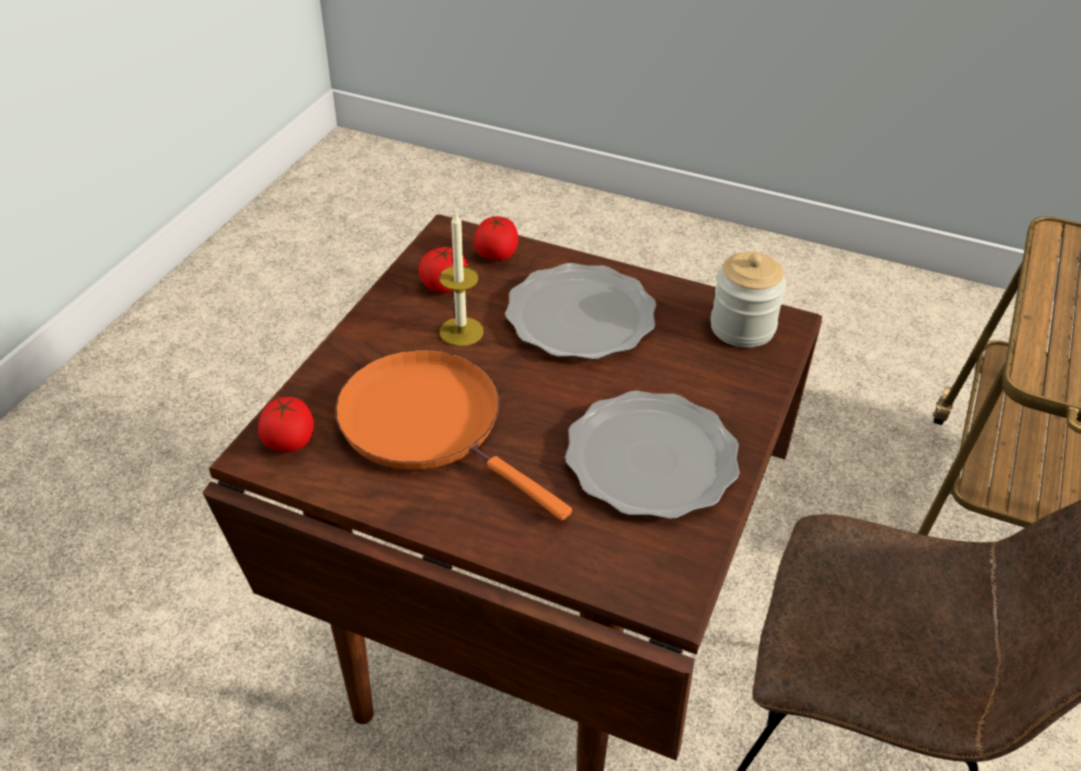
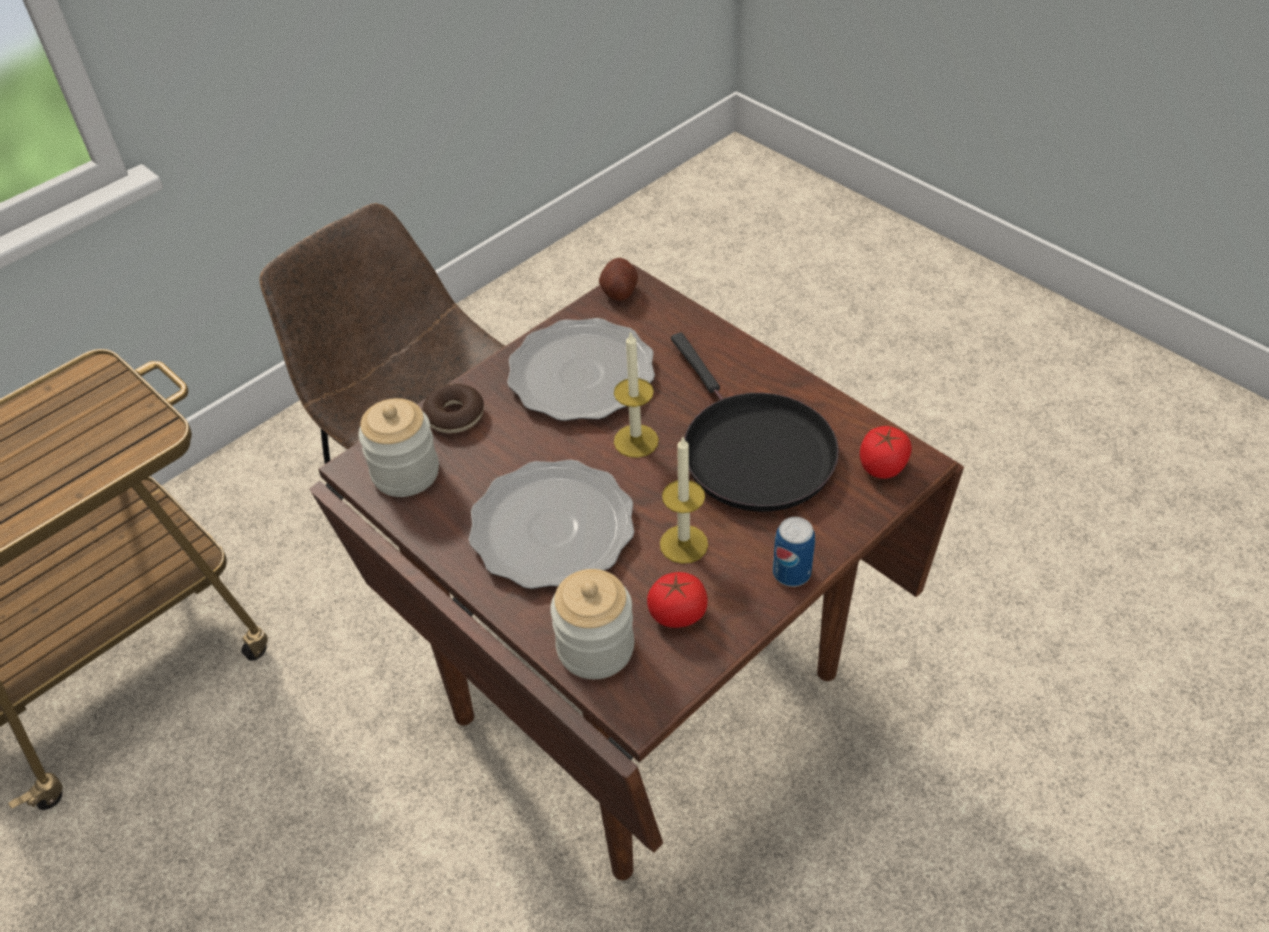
camera: 155 degrees left, 5 degrees up
(359, 332) = (791, 573): none -> can
(429, 423) = (752, 451): orange frying pan -> black frying pan
(496, 254) = (595, 647): tomato -> jar
(551, 405) = (636, 441): none -> candle
(682, 586) = (619, 291): none -> potato
(745, 385) = (455, 416): none -> donut

